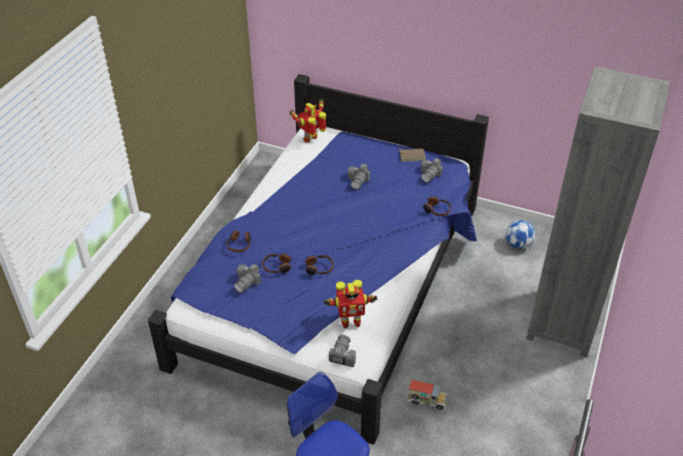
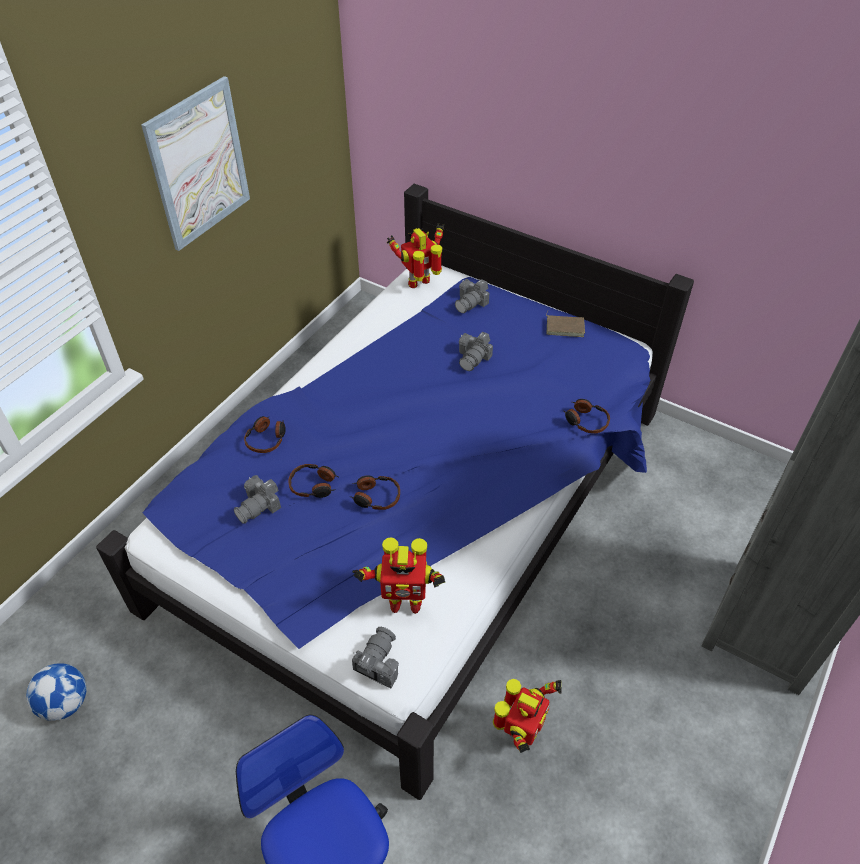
camera: 10 degrees right, 5 degrees up
(176, 76) = (199, 164): none -> picture
(426, 401) = (521, 734): toy truck -> toy robot
(430, 174) = (587, 361): camera -> camera (471, 303)
(518, 244) = (712, 481): football -> football (65, 703)

